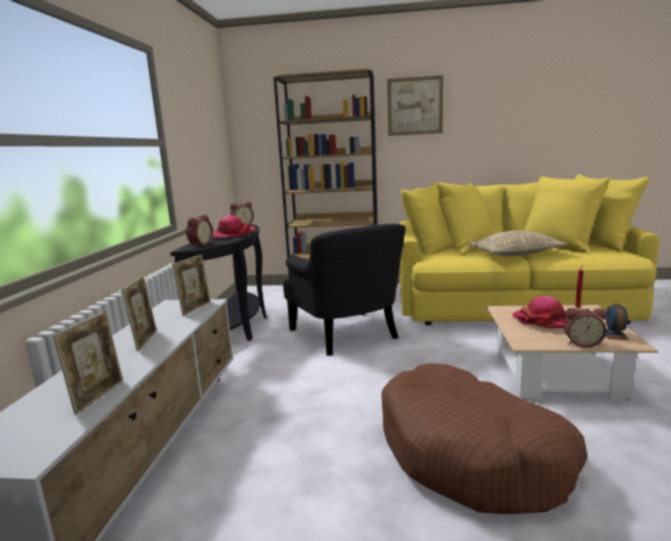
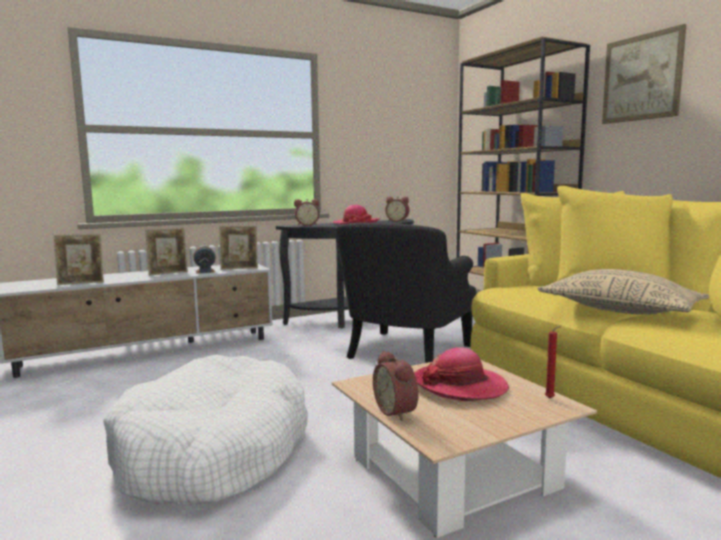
camera: 55 degrees right, 5 degrees down
(471, 454) = (213, 451): brown dog bed -> white dog bed
(614, 335) = (461, 428): alarm clock -> alarm clock (205, 271)

